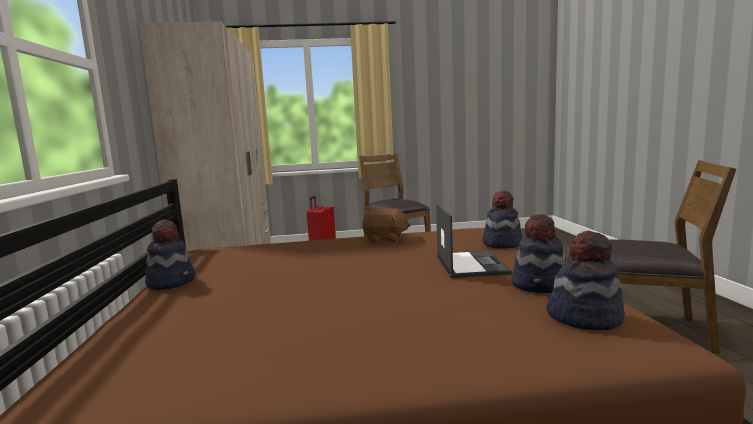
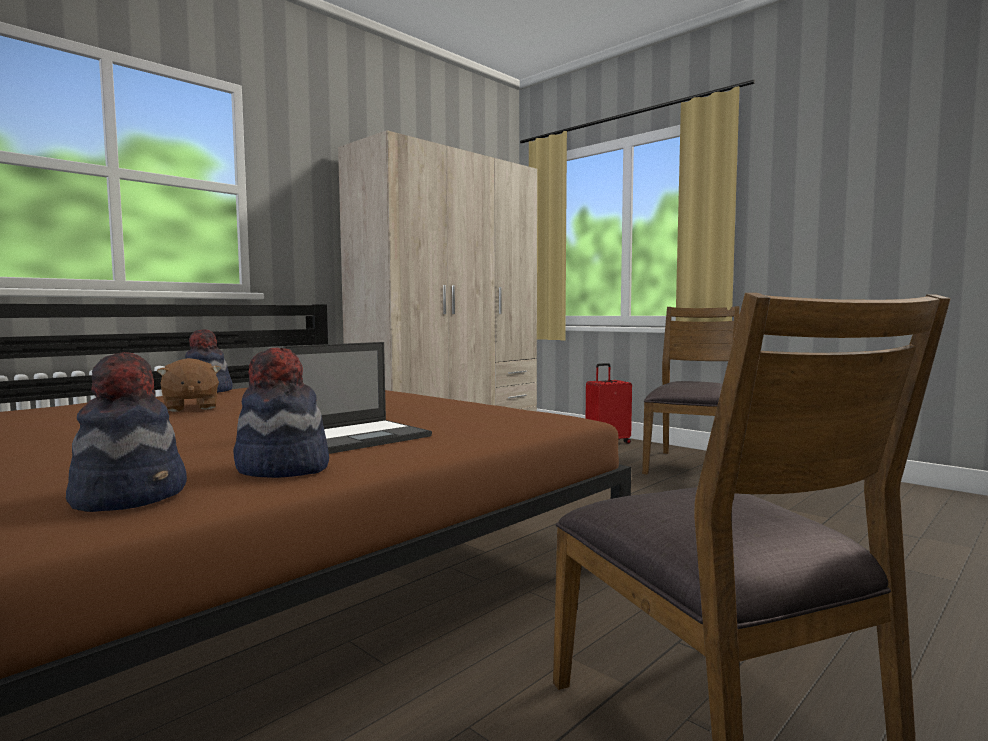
camera: 50 degrees right, 5 degrees down
(385, 239) = (438, 403): brown plush toy -> brown plush toy (190, 407)
(502, 244) = (497, 434): hat -> none

